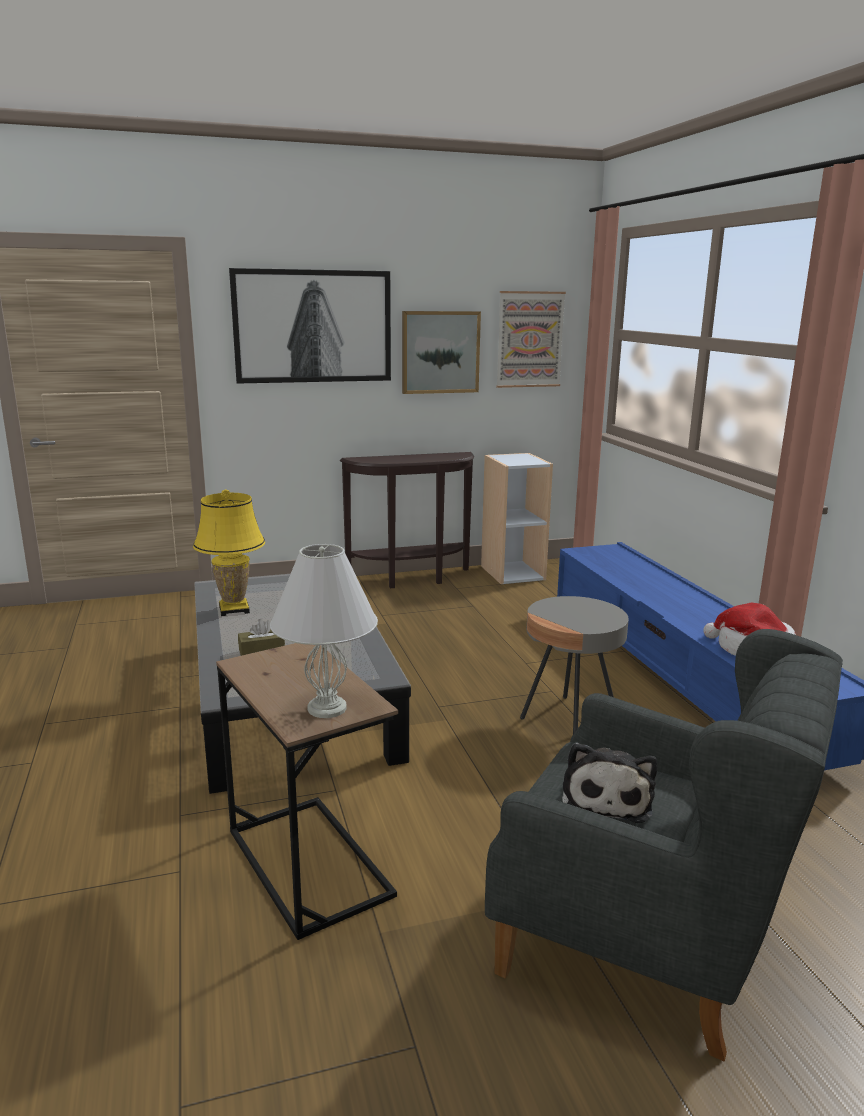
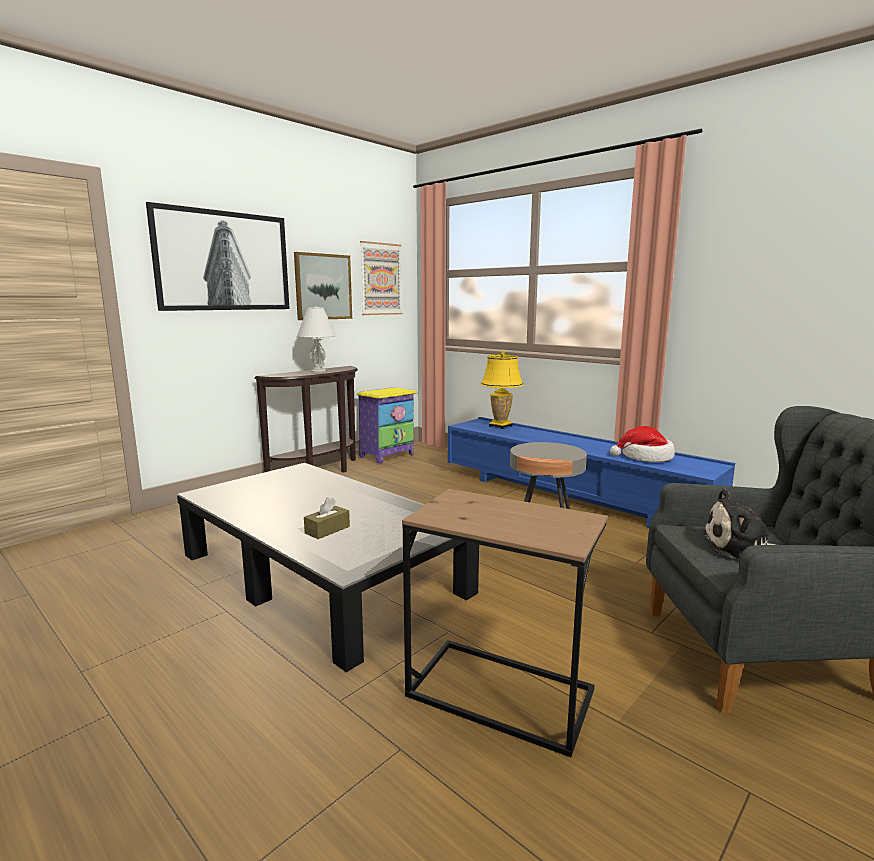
camera: 30 degrees left, 5 degrees down
(233, 609) = (251, 506): yellow table lamp -> yellow table lamp (500, 426)
(327, 708) = (560, 527): white table lamp -> white table lamp (318, 371)
(512, 572) = (389, 456): bookcase -> nightstand
(606, 798) = (741, 548): plush toy -> plush toy turned 120 degrees clockwise

